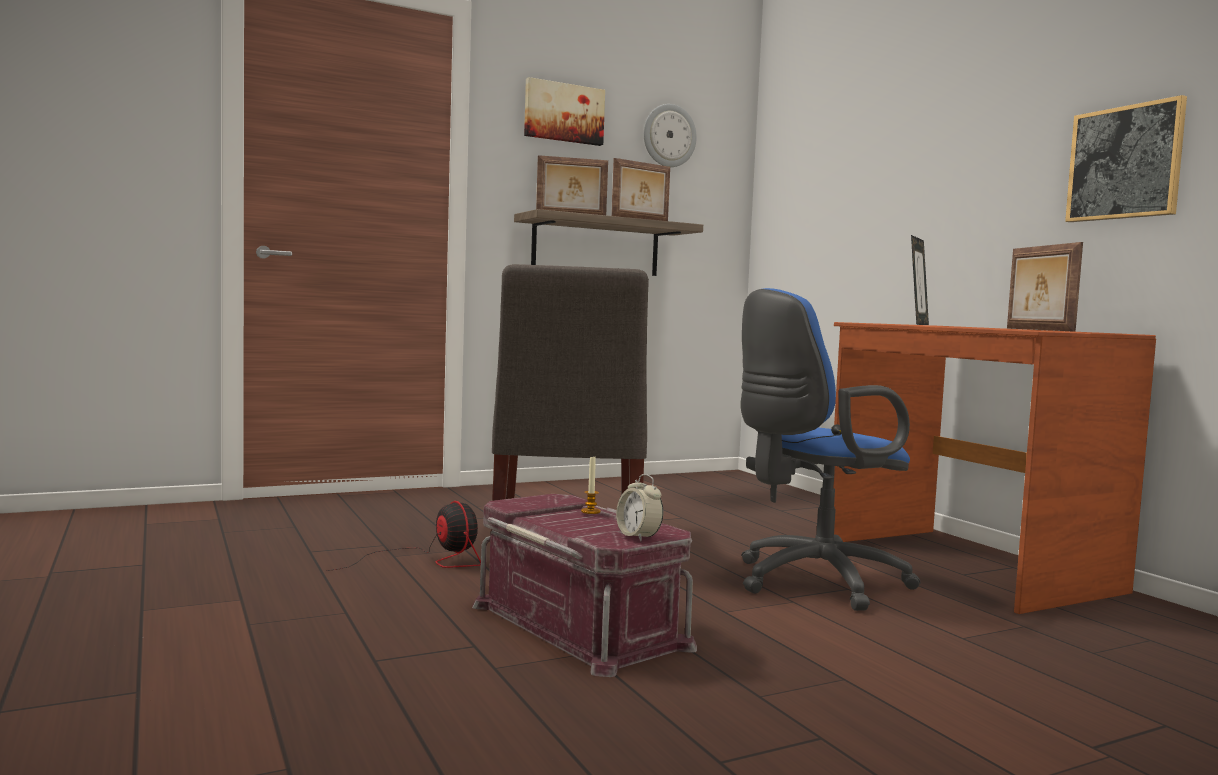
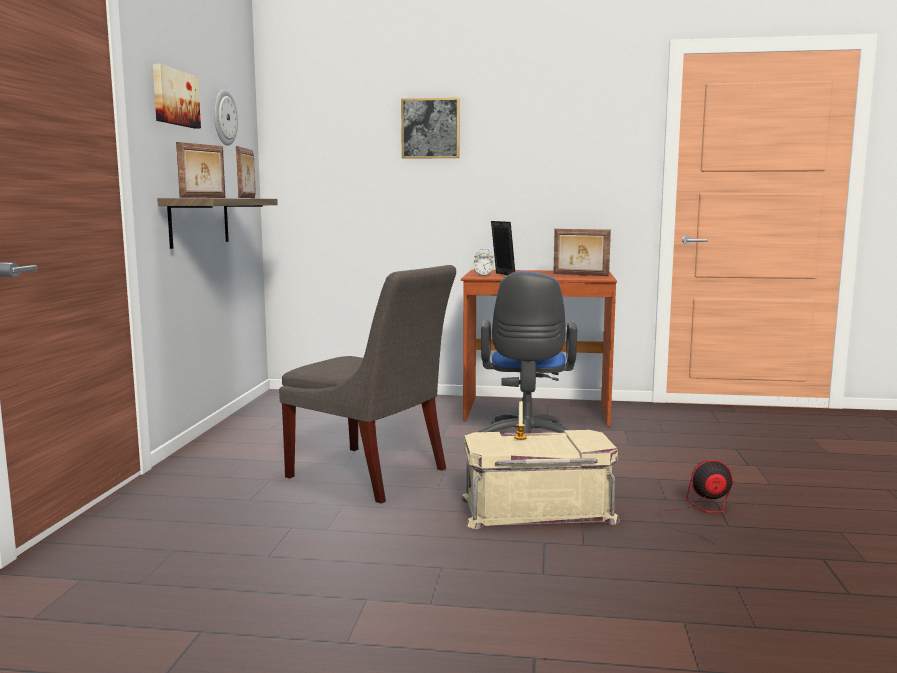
camera: 55 degrees left, 5 degrees up
(429, 560) = (356, 521): fan -> fan (700, 513)
(582, 625) = (537, 509): red storage box -> beige storage box
(638, 537) = (596, 440): alarm clock -> alarm clock (483, 275)
(1125, 163) = (582, 179): picture -> picture (430, 128)

